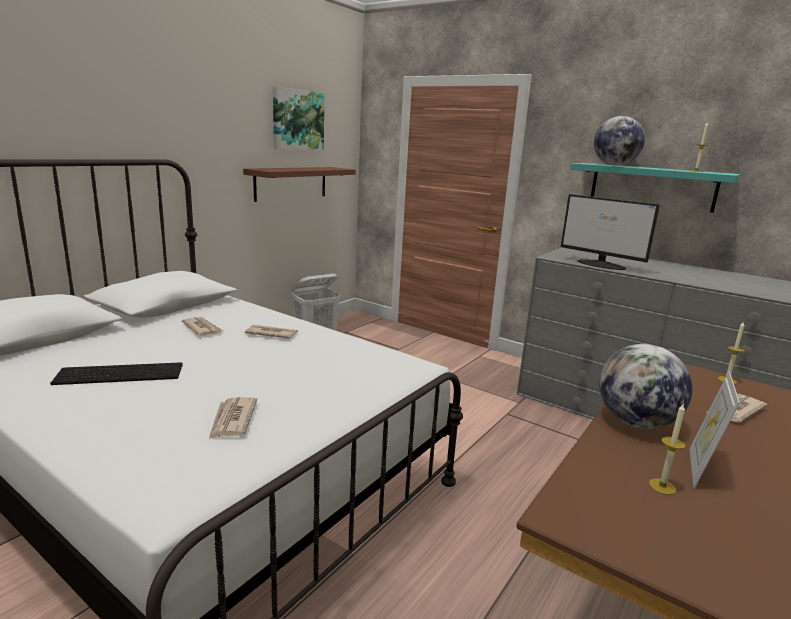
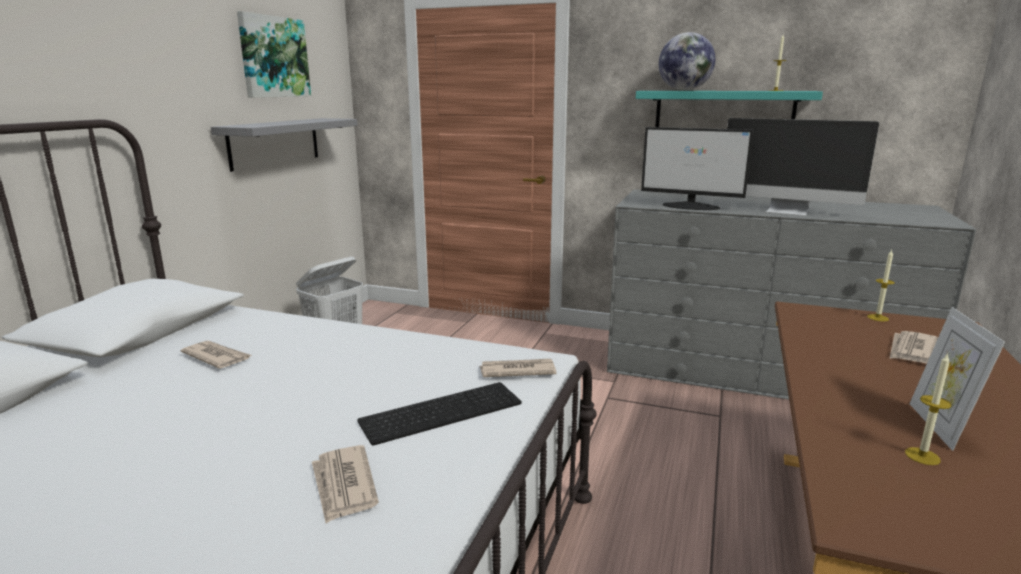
camera: 15 degrees left, 0 degrees up
(122, 373) = (126, 447): keyboard -> keyboard (442, 411)
(271, 334) = (322, 348): newspaper -> newspaper (516, 371)
(291, 183) = (275, 143): brown shelf -> grey shelf
(636, 423) = (835, 384): globe -> none
(687, 278) = (788, 211): none -> monitor

